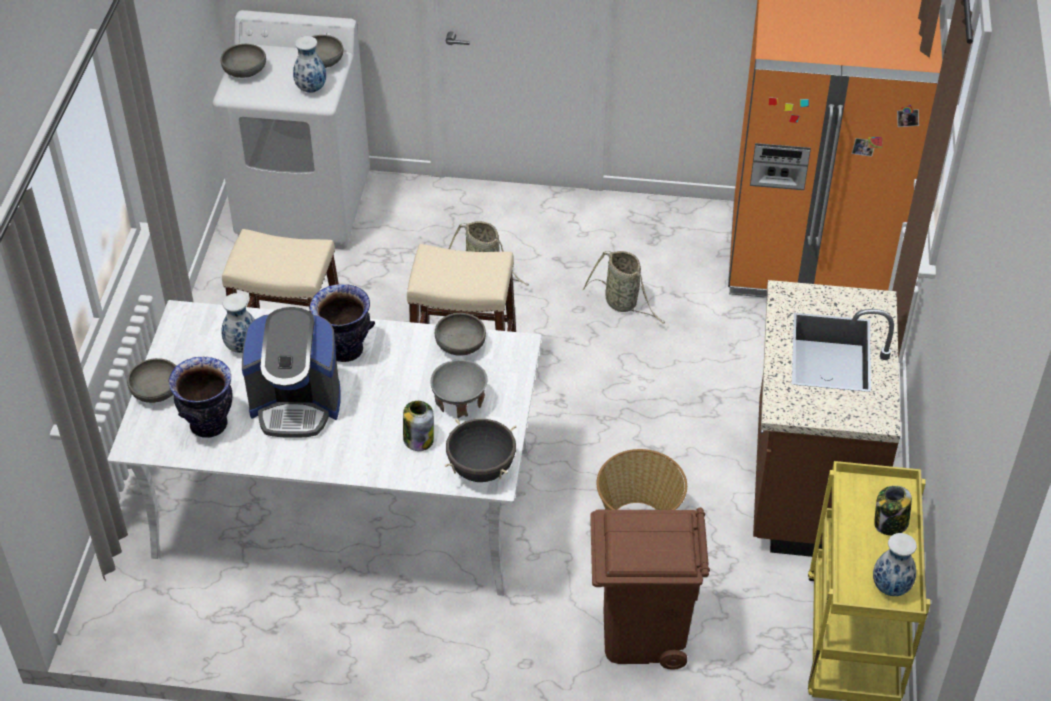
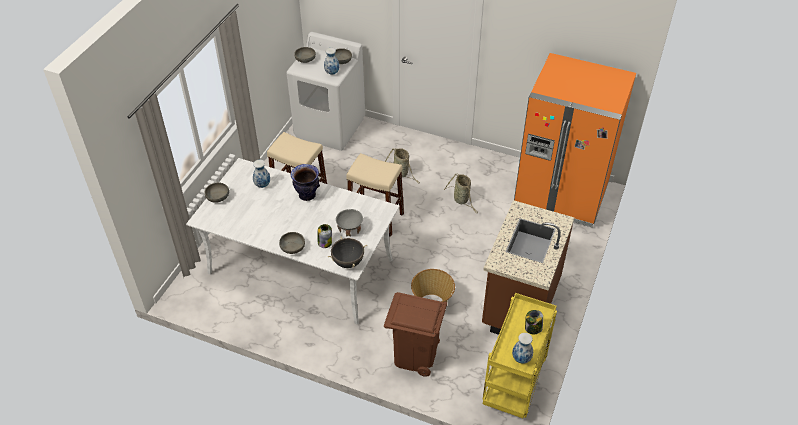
camera: 15 degrees right, 0 degrees up
(209, 425) = (235, 217): vase -> none
(296, 404) = (276, 215): coffee machine -> none
(460, 345) = (360, 203): grey bowl -> grey bowl (292, 248)

